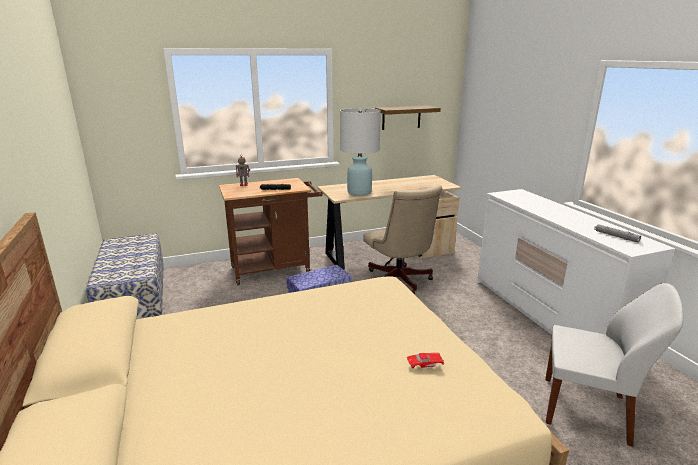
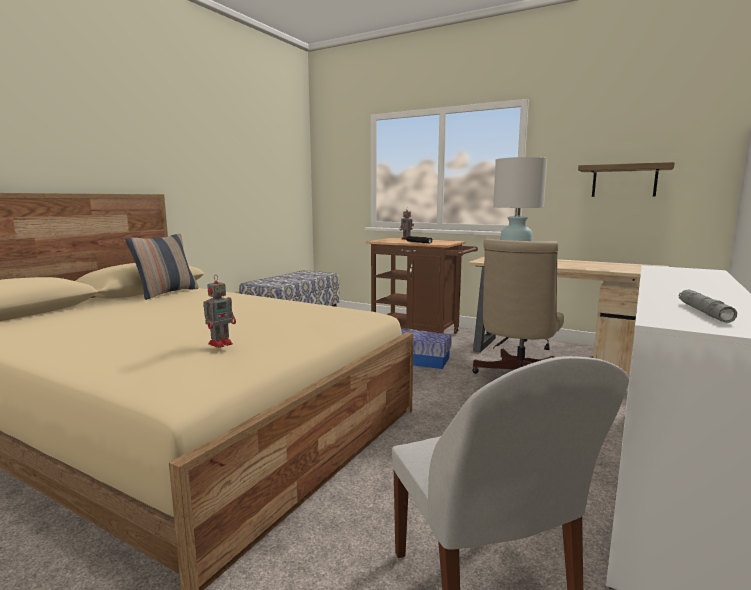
camera: 50 degrees right, 10 degrees down
(144, 343) = (167, 293): none -> pillow
(425, 363) = (221, 343): red toy car -> toy robot

